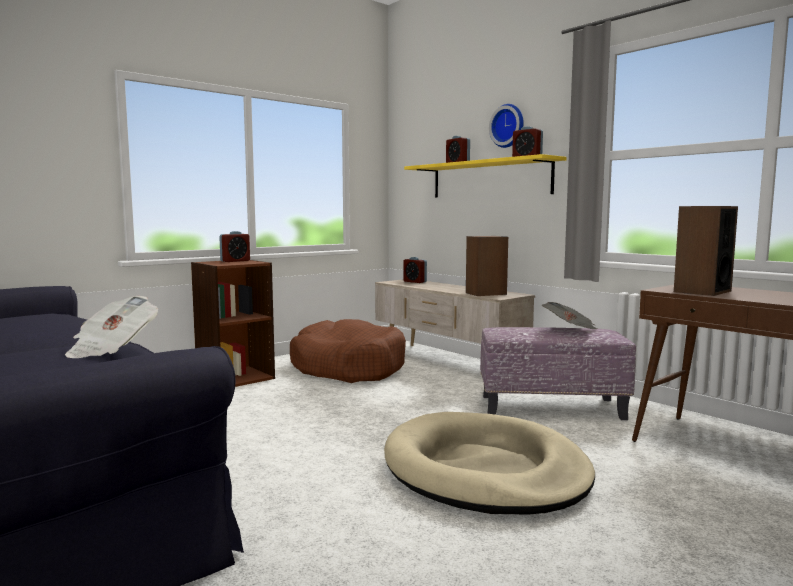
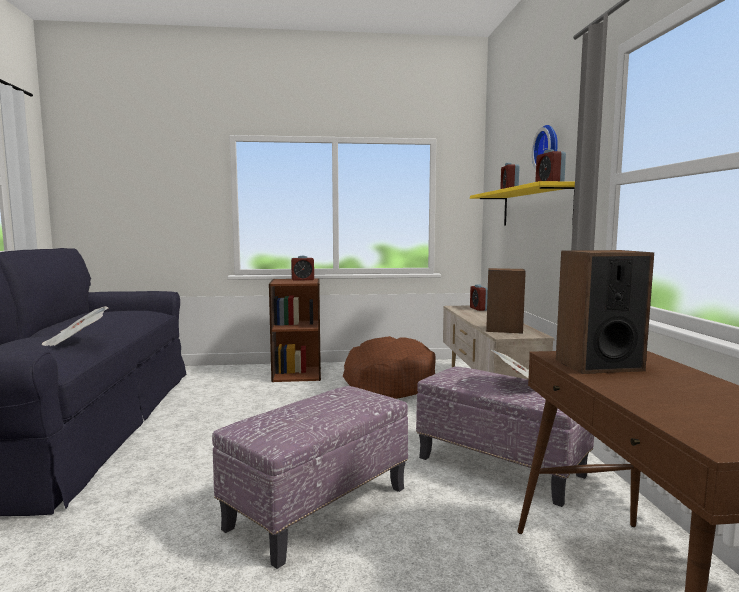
camera: 35 degrees right, 0 degrees up
(485, 470) = (319, 508): beige dog bed -> ottoman

